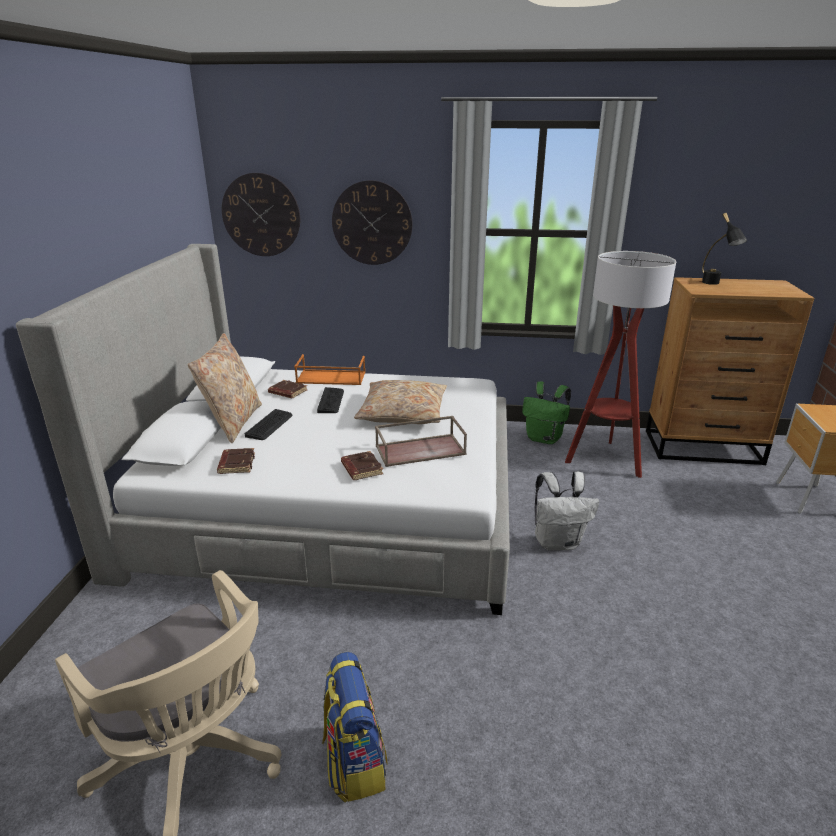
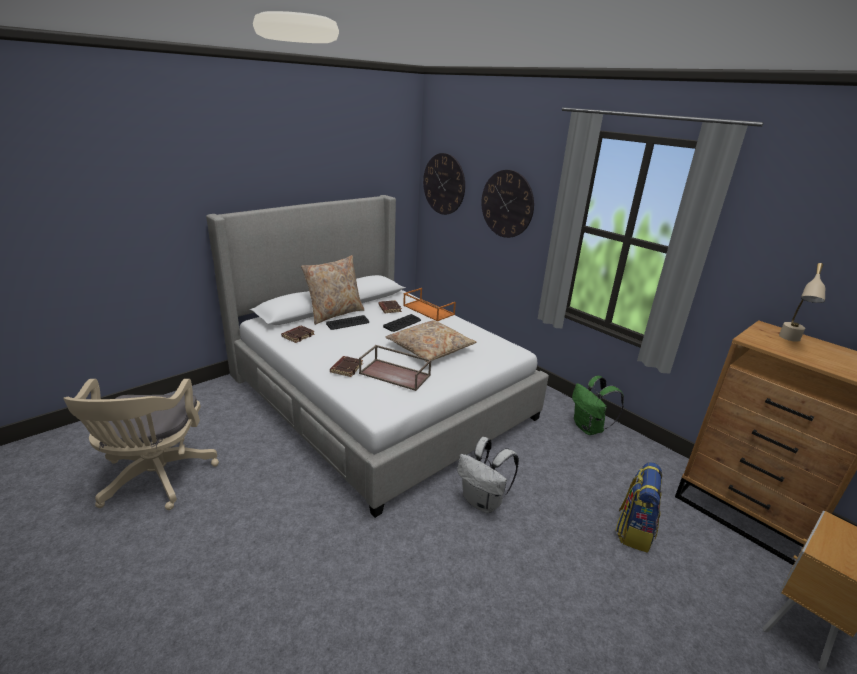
camera: 40 degrees right, 0 degrees up
(354, 762) = (202, 530): backpack -> backpack (634, 530)
(605, 460) = (618, 470): floor lamp -> none
(715, 284) = (790, 340): black table lamp -> beige table lamp

